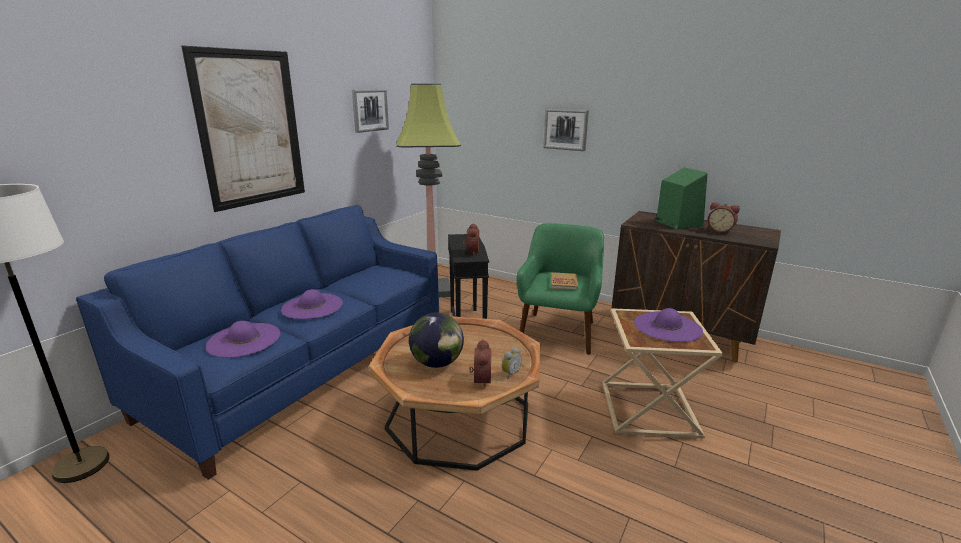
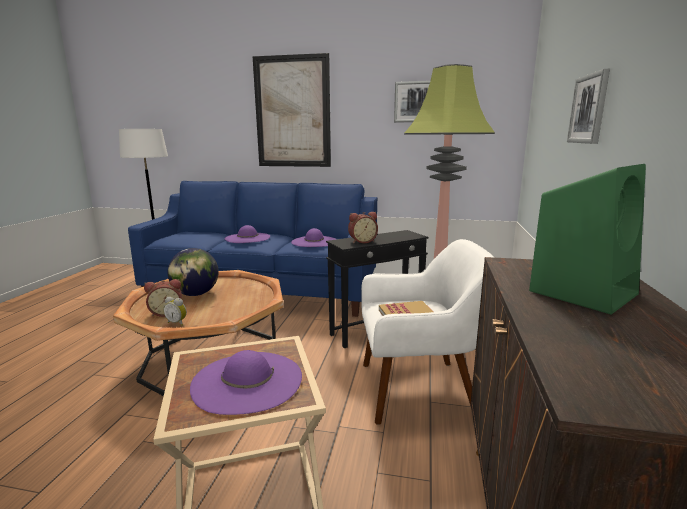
camera: 70 degrees right, 5 degrees down
(244, 340) = (193, 236): purple hat -> purple hat (314, 241)
(558, 332) = (418, 389): green armchair -> white armchair
(720, 230) = (610, 333): alarm clock -> none

